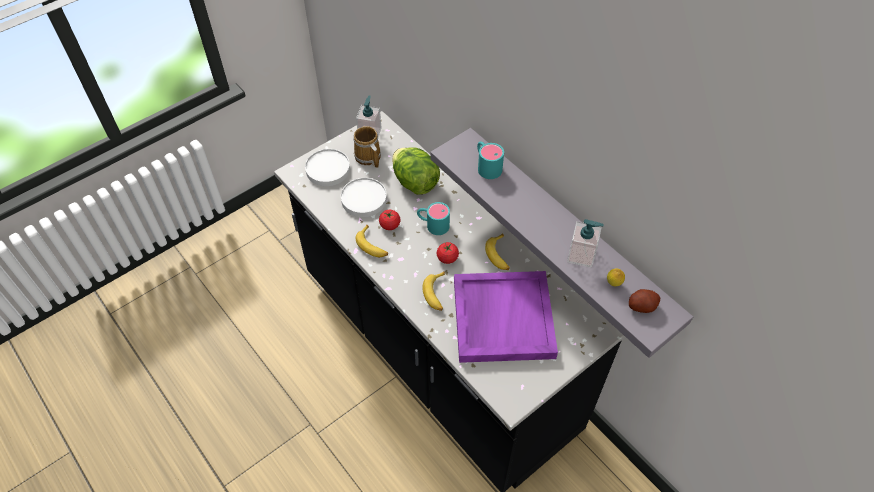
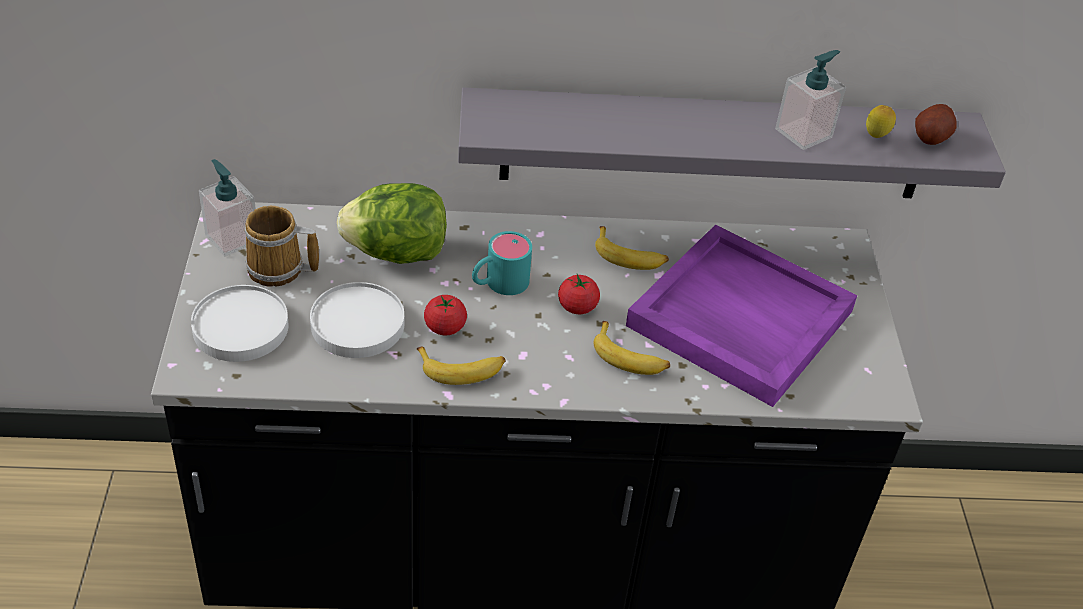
camera: 55 degrees left, 10 degrees down
(487, 166) = (555, 115): turquoise mug -> none

